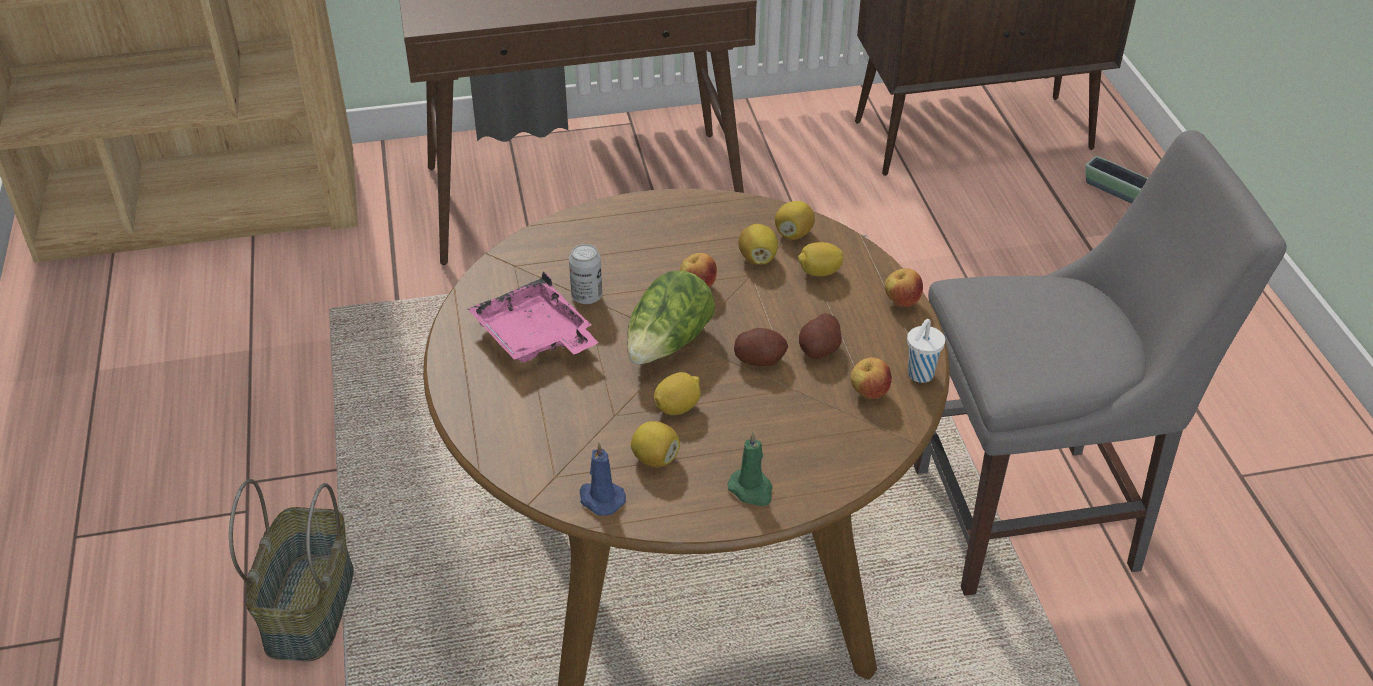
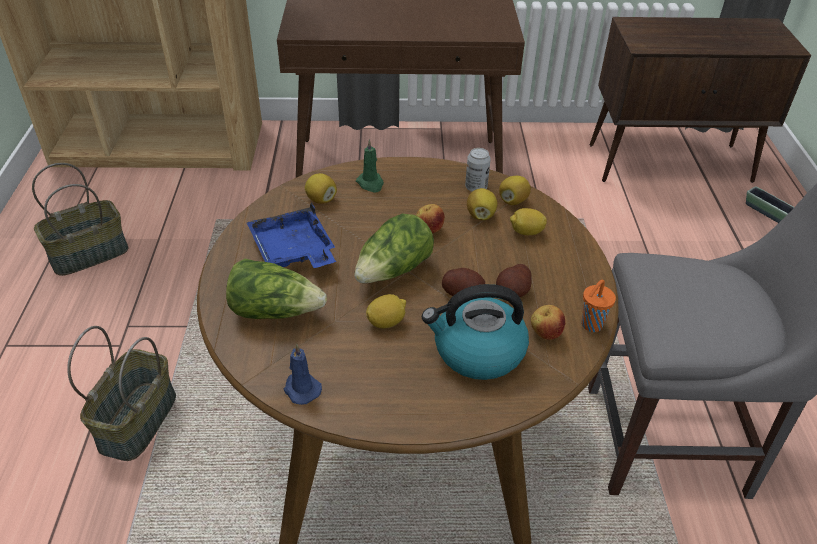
camera: 10 degrees right, 0 degrees up
(152, 387) = (89, 253): none -> basket
(534, 337) = (293, 251): pink tray -> blue tray
(537, 414) = (275, 310): none -> lettuce
(587, 296) = (343, 226): can -> can (476, 187)
(655, 458) = (356, 362): lemon -> lemon (321, 199)
(752, 490) = (427, 402): green candle -> green candle (370, 184)
(794, 425) = (477, 352): none -> kettle
(901, 302) = (587, 264): apple -> none
(919, 375) = (590, 325): white cup -> orange cup

